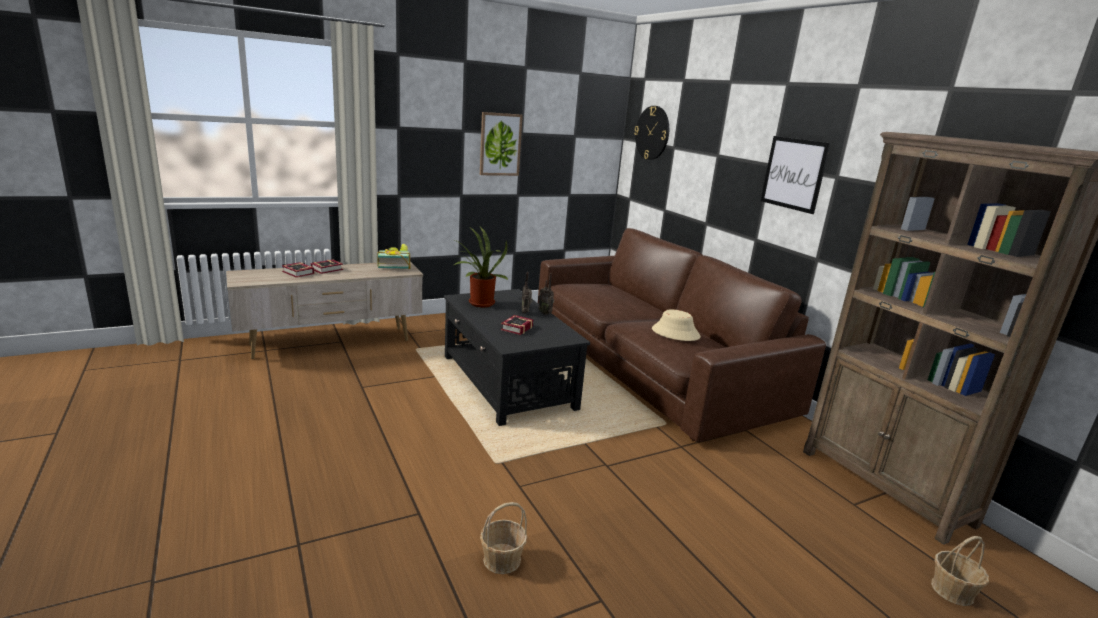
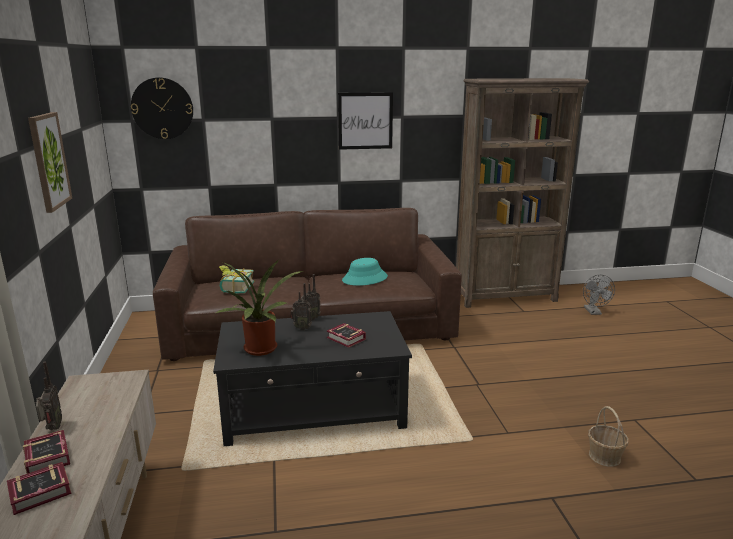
camera: 70 degrees left, 0 degrees up
(353, 266) = (52, 428): none -> radio
(394, 266) = (86, 390): book -> book (234, 288)
(675, 333) = (365, 279): beige hat -> turquoise hat
(952, 591) = (594, 312): basket -> grey fan

